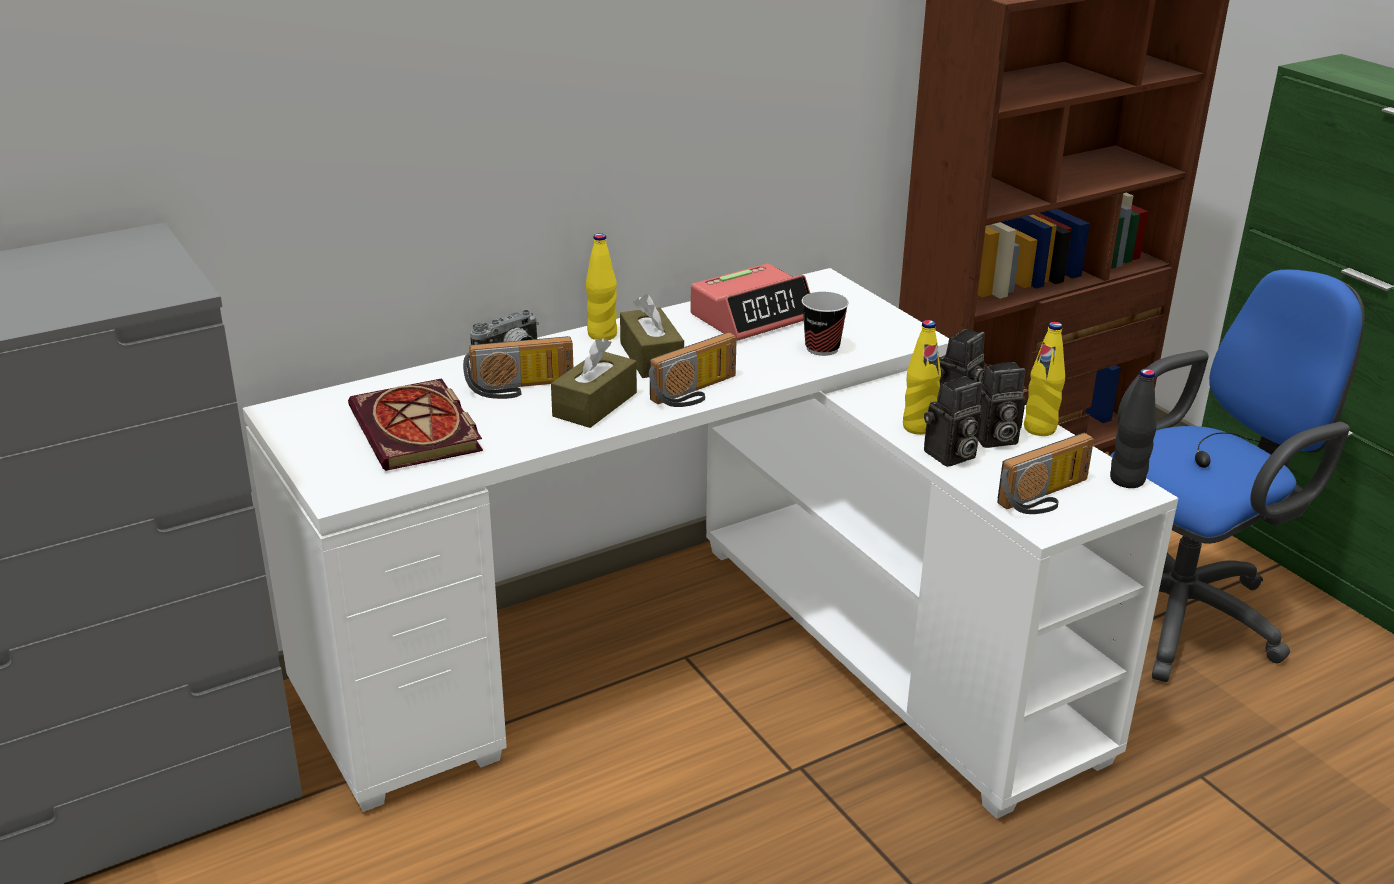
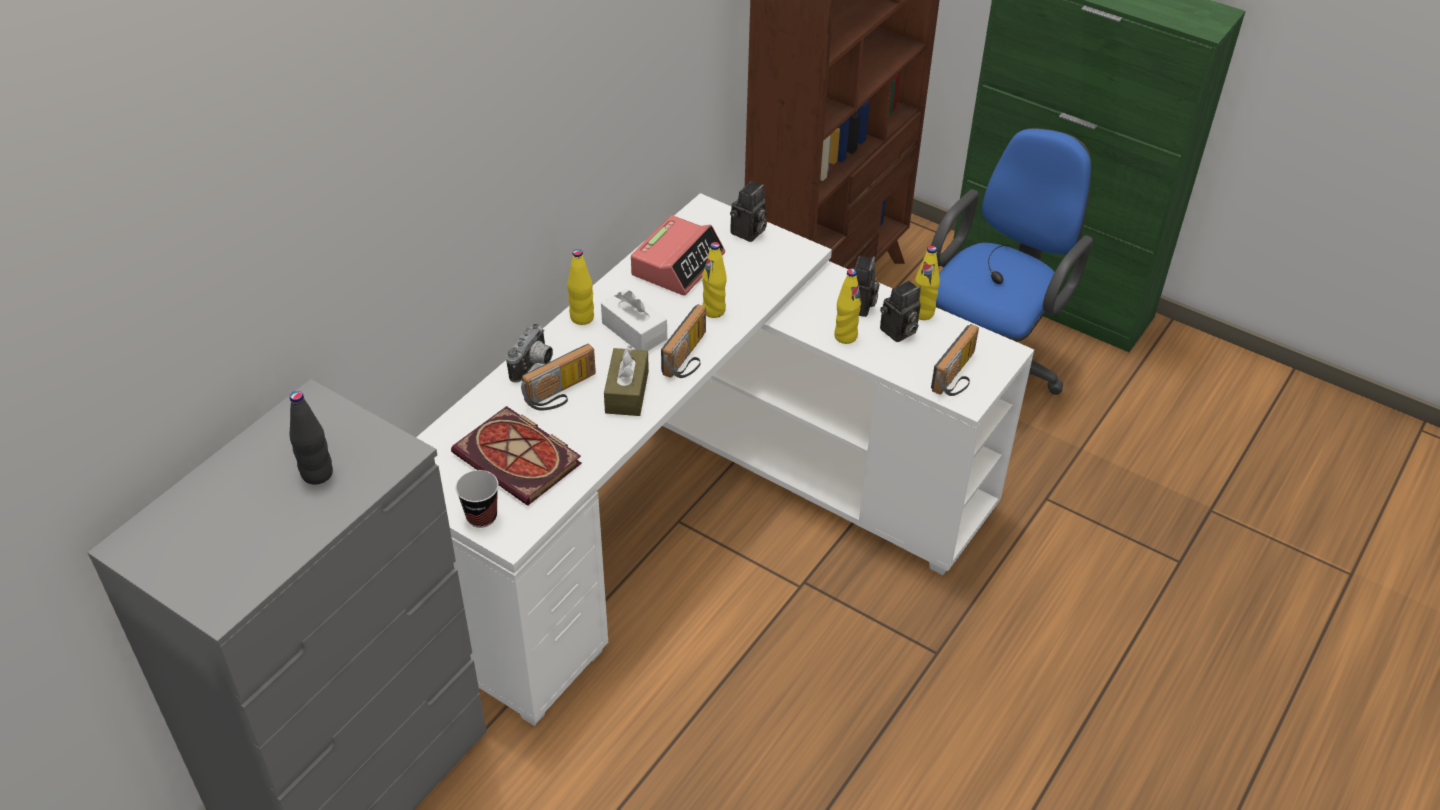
camera: 25 degrees left, 15 degrees up
(651, 358) = (634, 331): brown tissue box -> white tissue box
(761, 361) = (714, 311): none -> yellow bottle
(822, 348) = (747, 284): cup -> cup (481, 516)
(949, 456) = (880, 357): camera -> camera (748, 233)
(1127, 480) = (998, 344): black bottle -> black bottle (317, 474)

